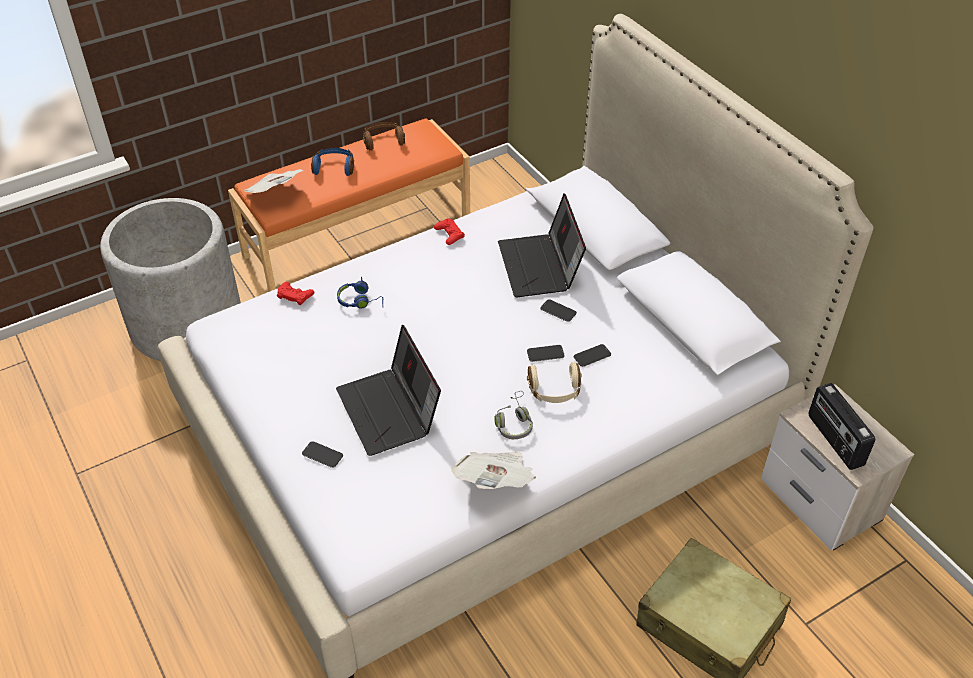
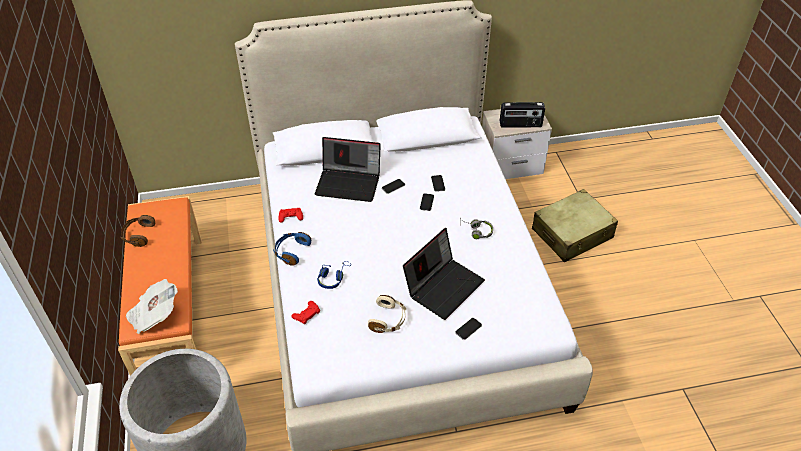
camera: 70 degrees left, 0 degrees up
(334, 167) = (149, 271): blue headphones -> blue headphones (291, 251)
(390, 411) = (444, 286): laptop -> laptop turned 45 degrees counterclockwise
(495, 482) = (519, 251): newspaper -> none
(554, 391) = (458, 207): beige headphones -> beige headphones (388, 320)

